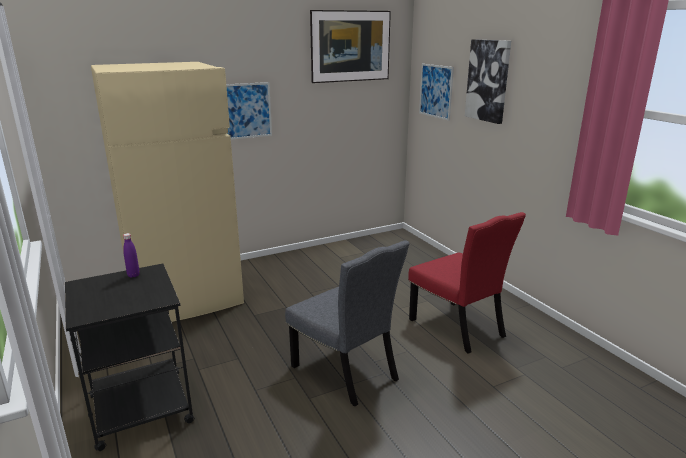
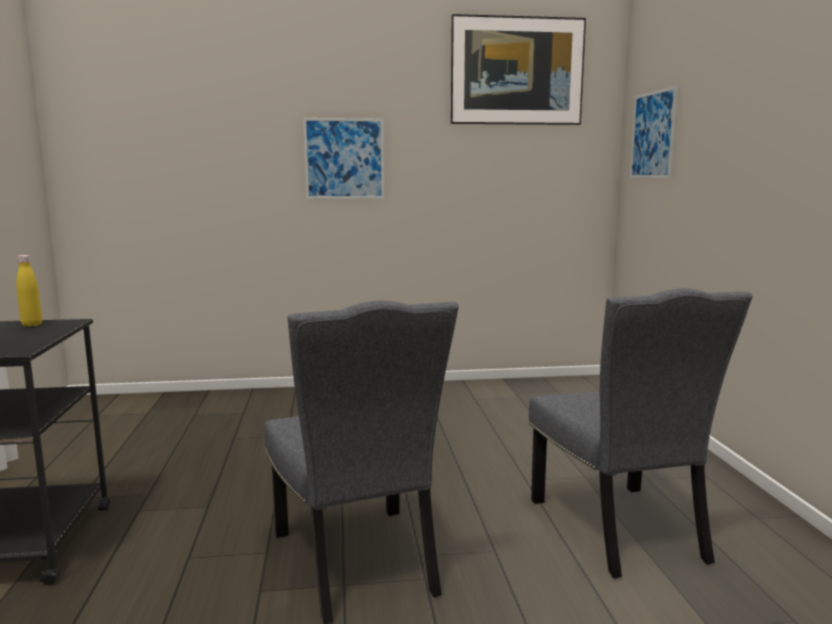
camera: 20 degrees right, 10 degrees down
(133, 275) = (32, 325): purple bottle -> yellow bottle
(184, 294) = (217, 413): beige fridge -> none
(456, 326) = (618, 526): red chair -> grey chair
(488, 80) = (727, 90): picture -> none

